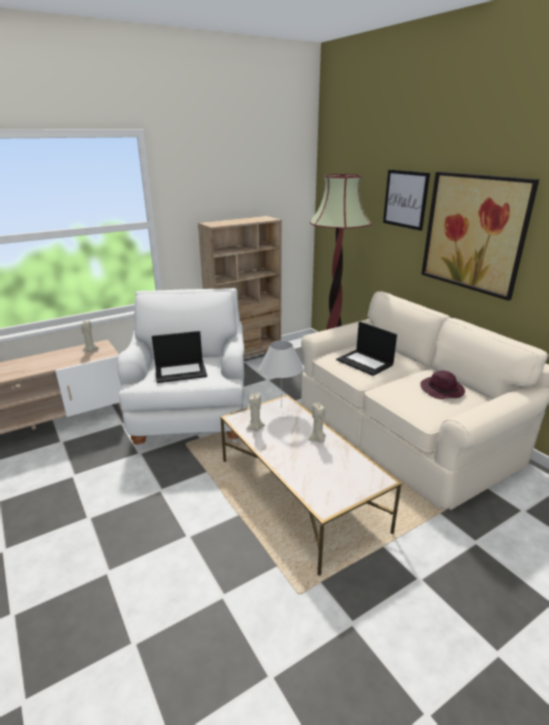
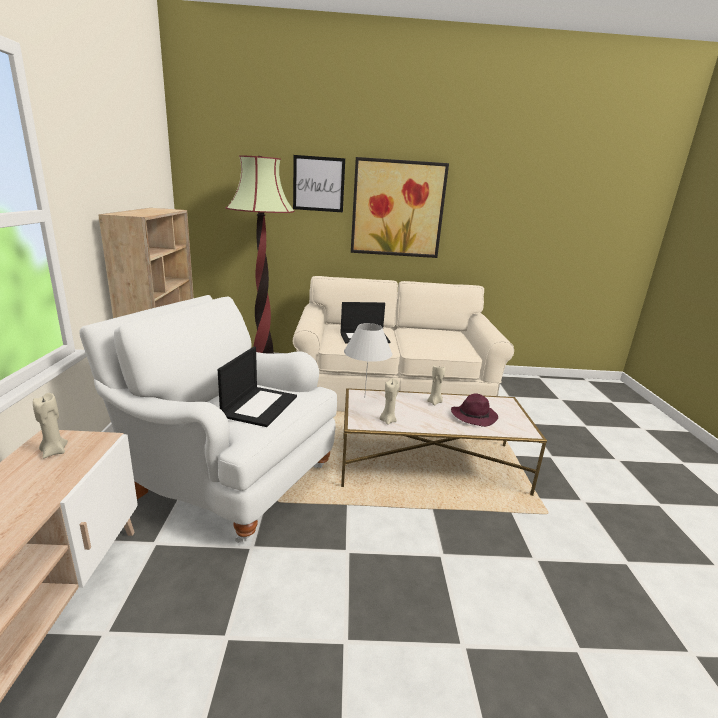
camera: 60 degrees left, 5 degrees down
(442, 390) = (438, 335): purple hat -> purple hat (474, 416)

